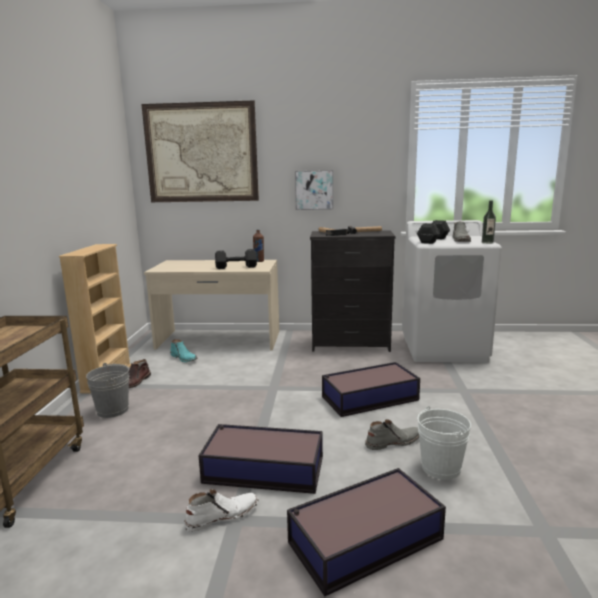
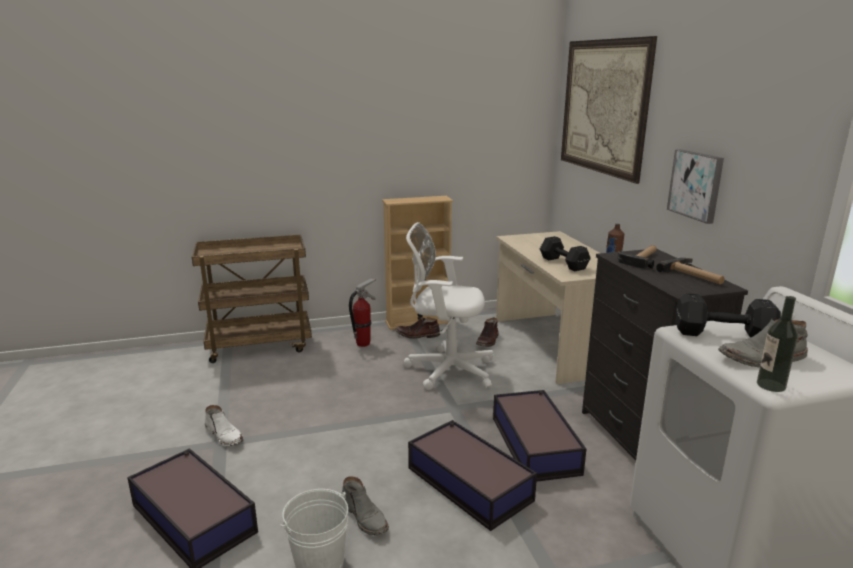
camera: 70 degrees right, 5 degrees up
(113, 410) = (363, 343): grey bucket -> fire extinguisher
(184, 358) = (488, 341): turquoise boot -> brown boot
(212, 381) = (446, 370): none -> white office chair
(262, 469) = (291, 439): storage box -> storage box (535, 444)

